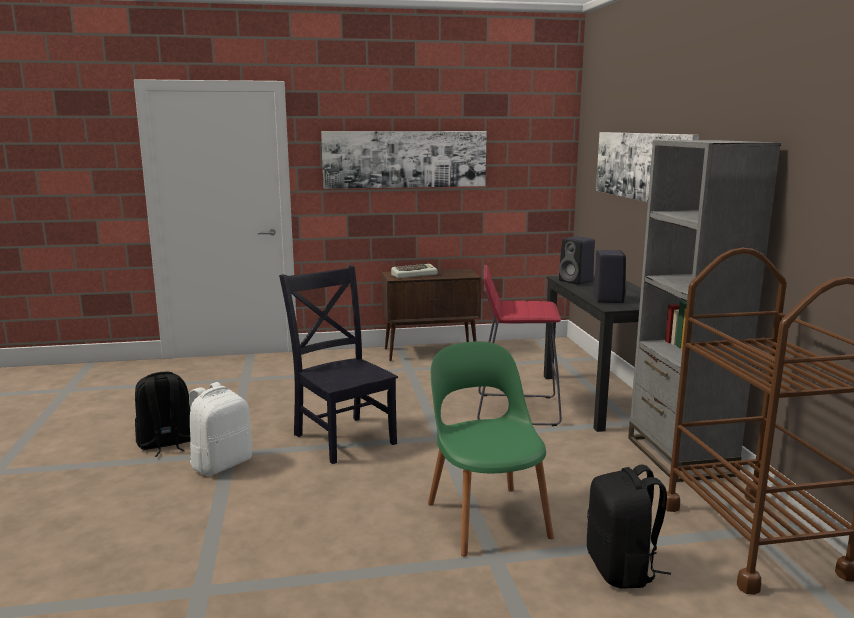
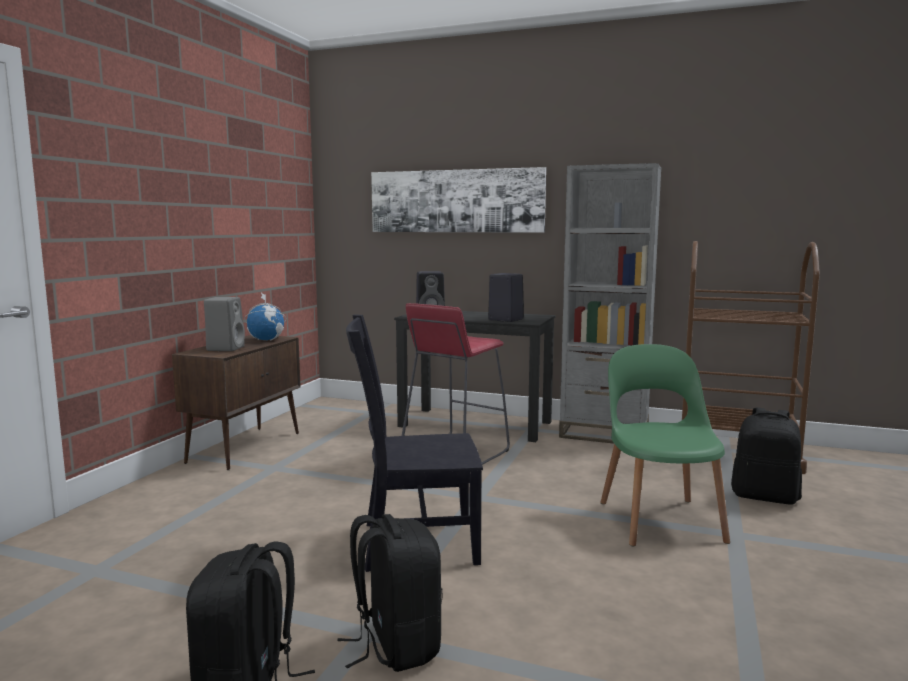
camera: 60 degrees left, 5 degrees down
(221, 464) = (395, 645): white backpack -> black backpack
(405, 159) = (180, 194): picture -> none
(414, 275) = (226, 348): keyboard -> grey speaker
(456, 274) = (266, 340): none -> globe
(486, 516) = (659, 519): green chair -> green chair turned 75 degrees clockwise

